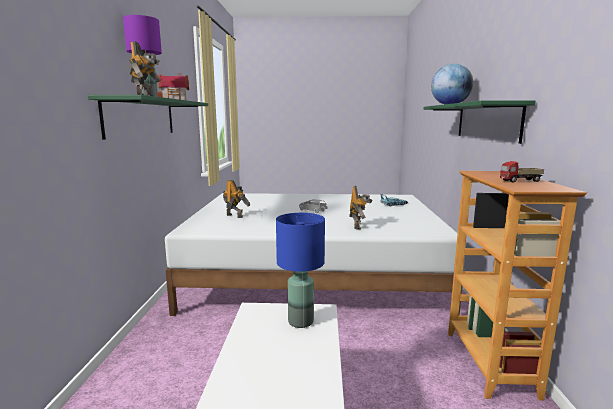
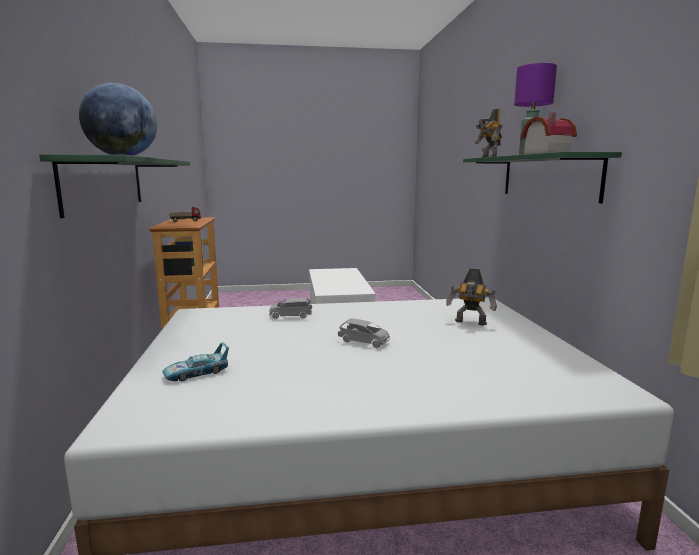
camera: 170 degrees right, 0 degrees up
(301, 322) = (334, 289): blue table lamp -> none
(358, 226) = (290, 316): toy robot -> grey toy car

